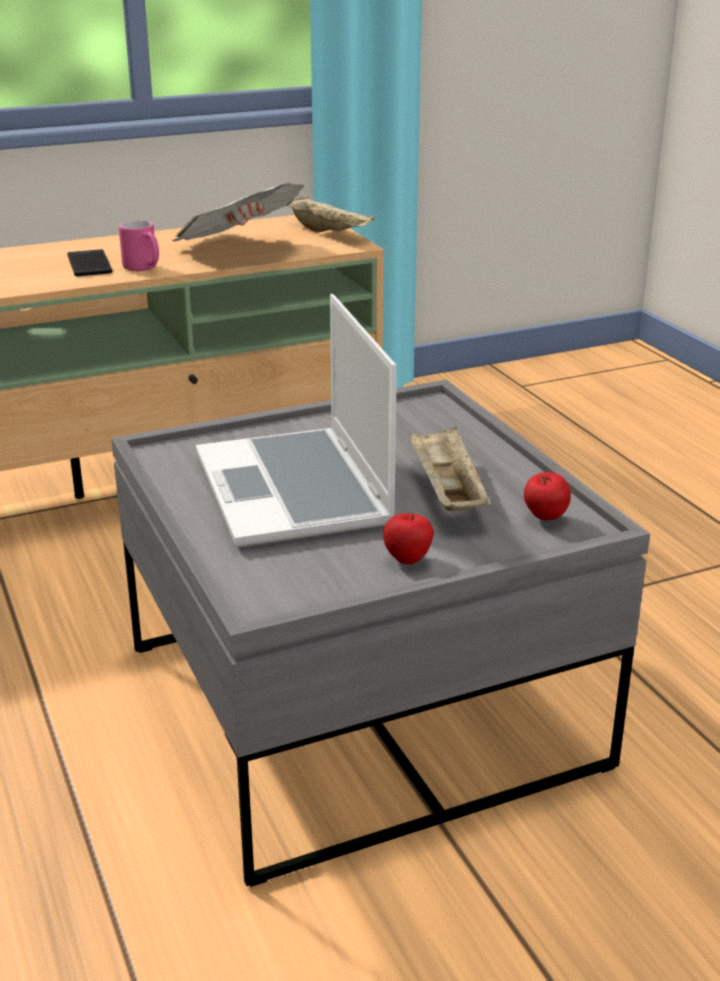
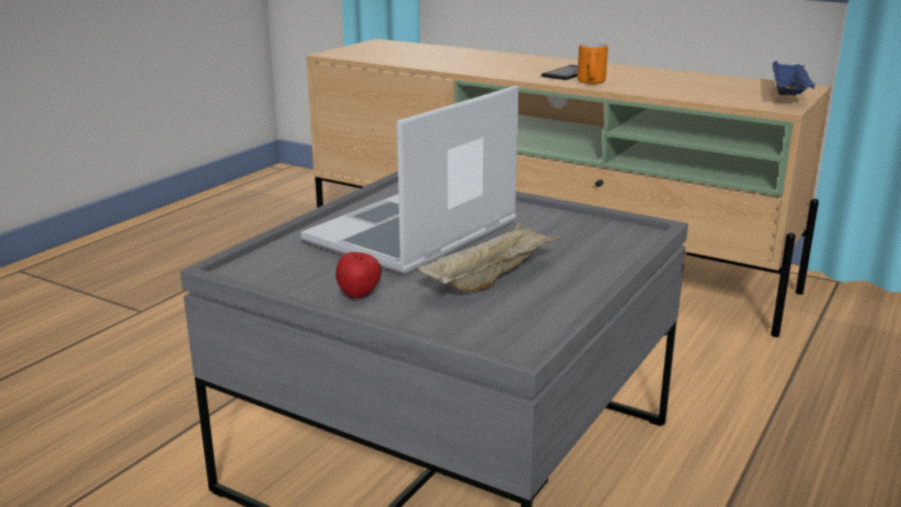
camera: 55 degrees right, 5 degrees down
(144, 269) = (591, 83): pink mug -> orange mug
(238, 249) = (686, 89): newspaper -> none
(329, 232) = (789, 96): beige tray -> blue tray
(544, 519) = (504, 327): apple -> none

